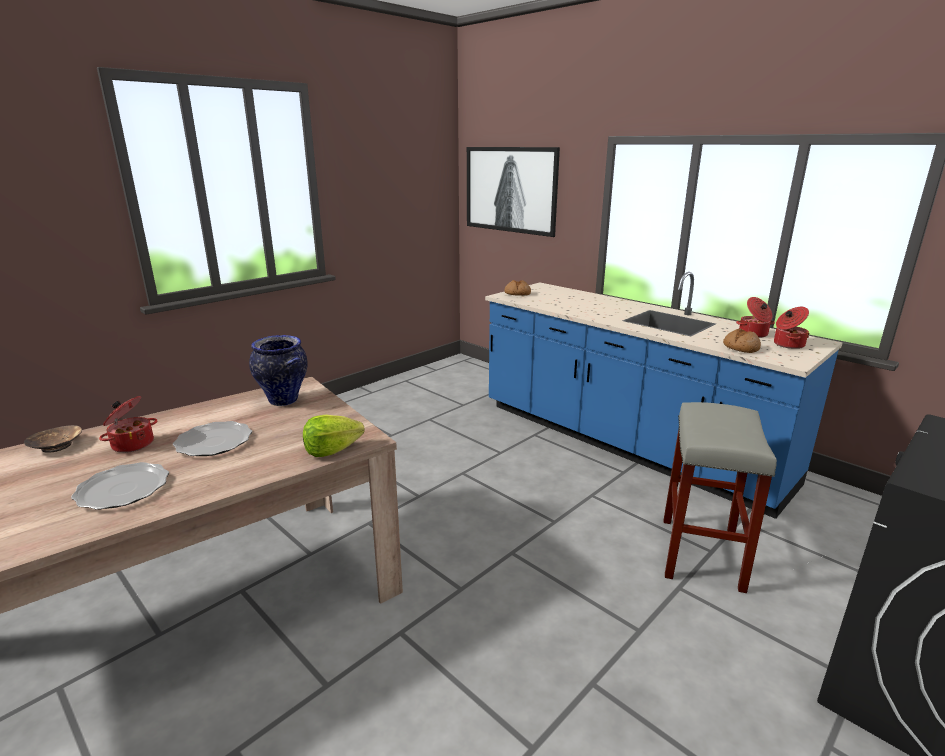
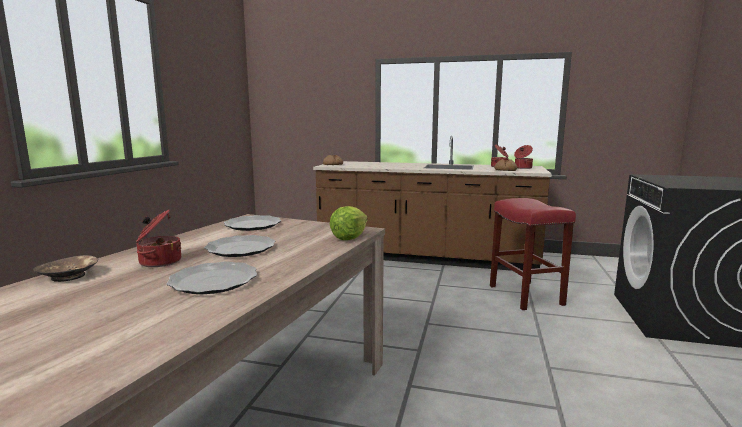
camera: 30 degrees left, 10 degrees down
(284, 401) = (253, 225): vase -> plate
(510, 190) = (298, 99): picture -> none
(625, 443) = (426, 257): blue counter -> brown counter
(702, 554) = (526, 295): grey stool -> red stool

